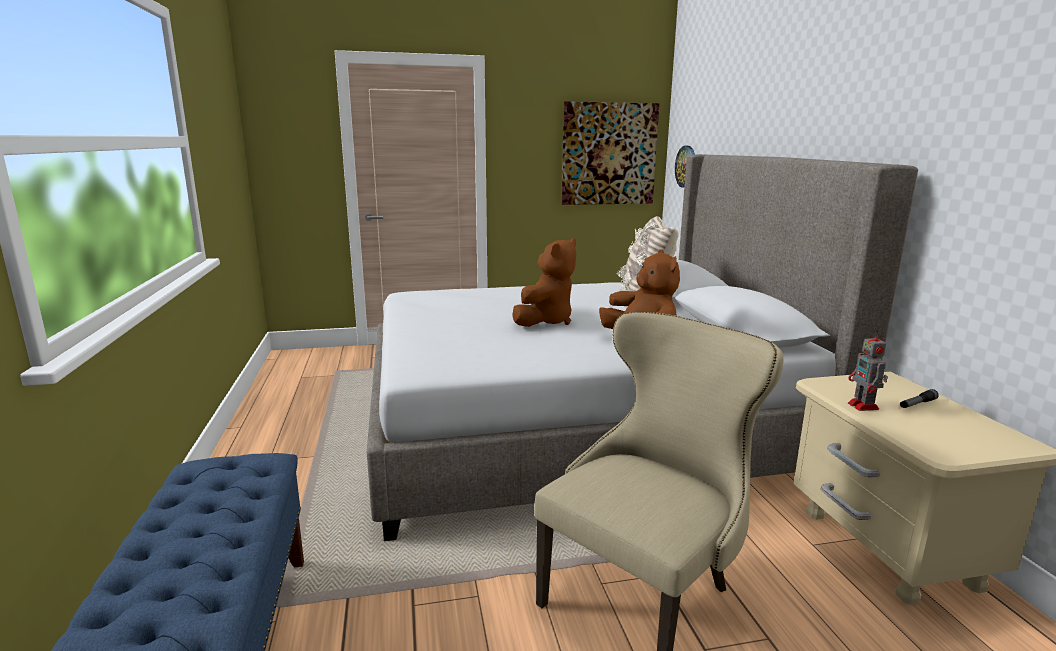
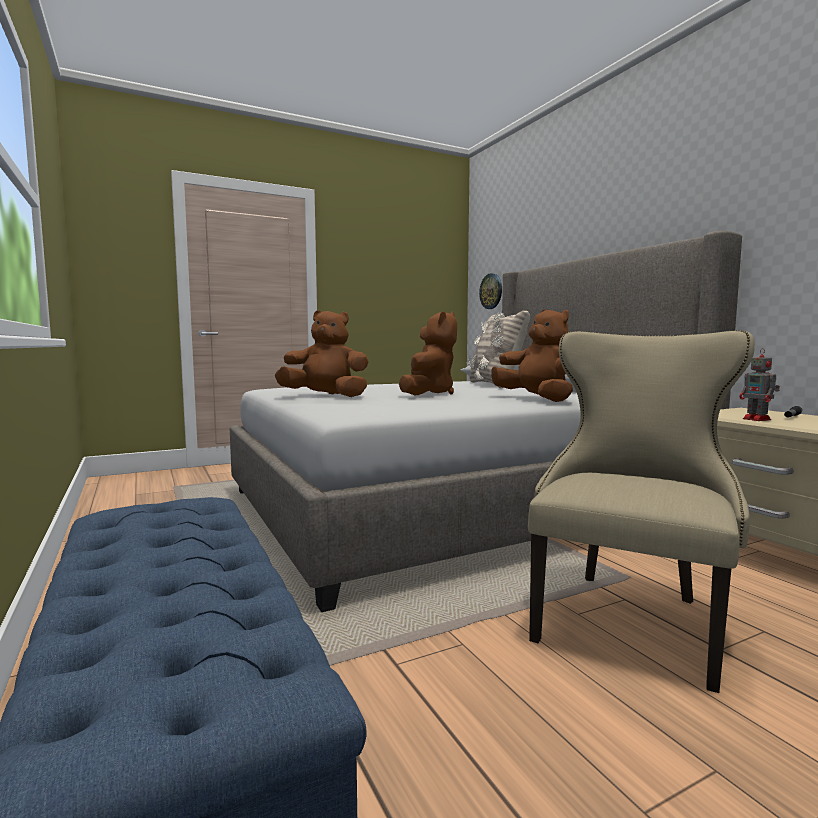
camera: 15 degrees left, 10 degrees down
(440, 321) = (326, 396): none -> brown plush toy
(609, 154) = (422, 284): picture -> none

